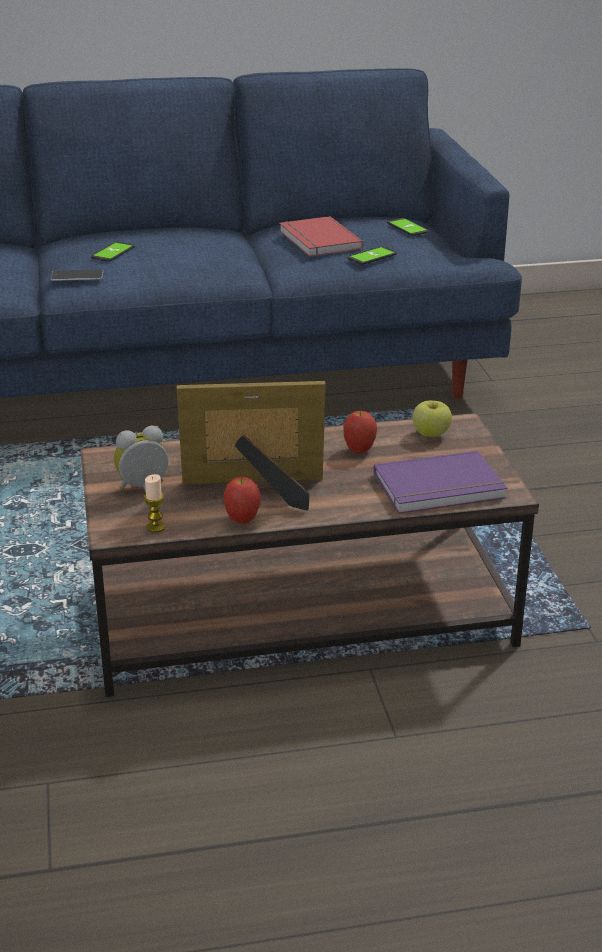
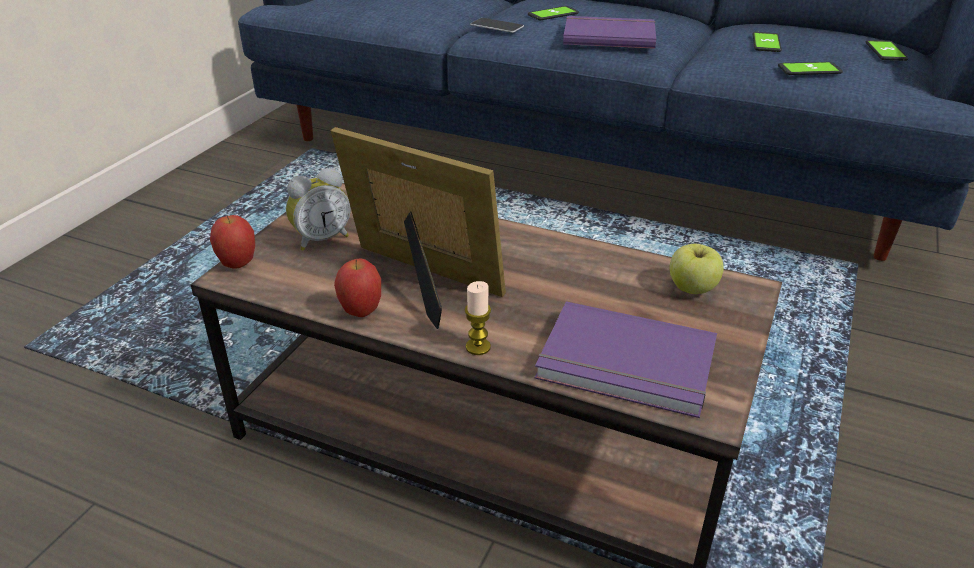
camera: 35 degrees right, 5 degrees up
(144, 489) = (321, 239): alarm clock -> alarm clock turned 135 degrees clockwise
(156, 527) = (275, 284): candle -> candle (478, 347)
(188, 262) = (608, 35): none -> purple book
(317, 240) = (766, 43): red book -> phone
(359, 450) = (584, 278): apple -> apple (238, 264)

